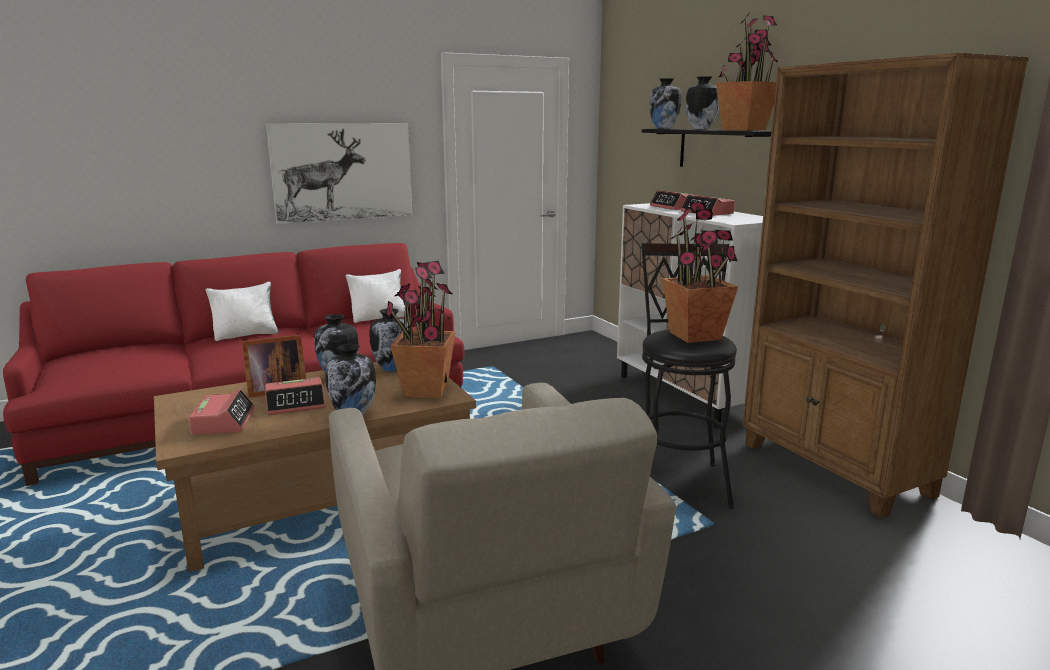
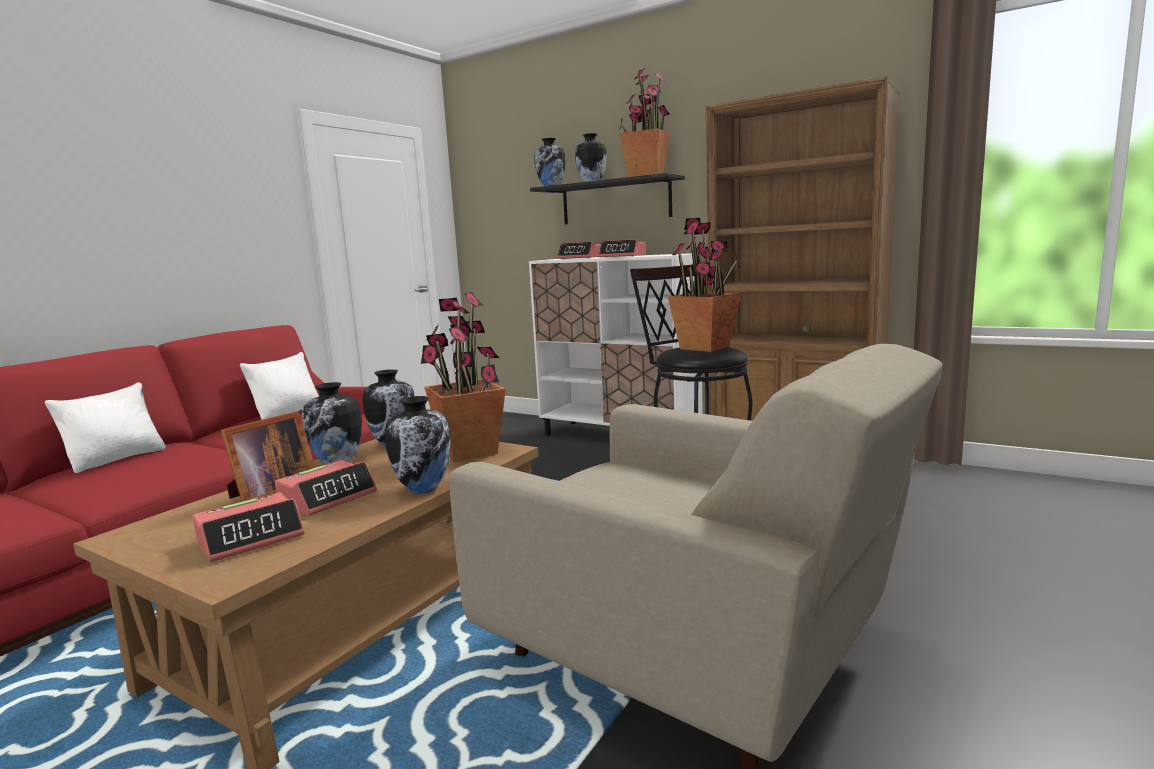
camera: 30 degrees left, 5 degrees down
(224, 422) = (251, 538): alarm clock -> alarm clock turned 90 degrees clockwise
(342, 171) = (197, 243): picture -> none

